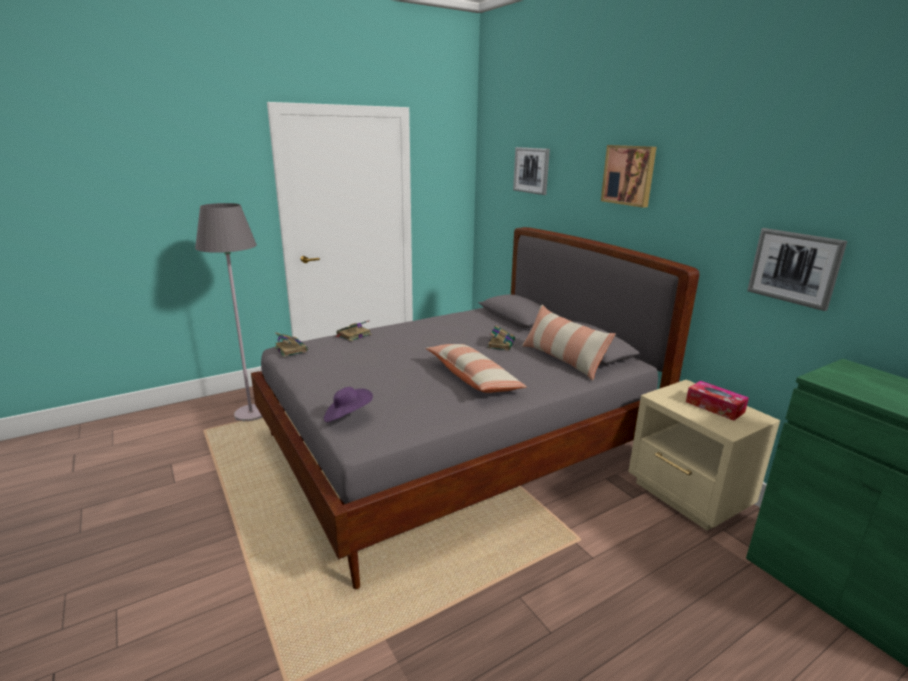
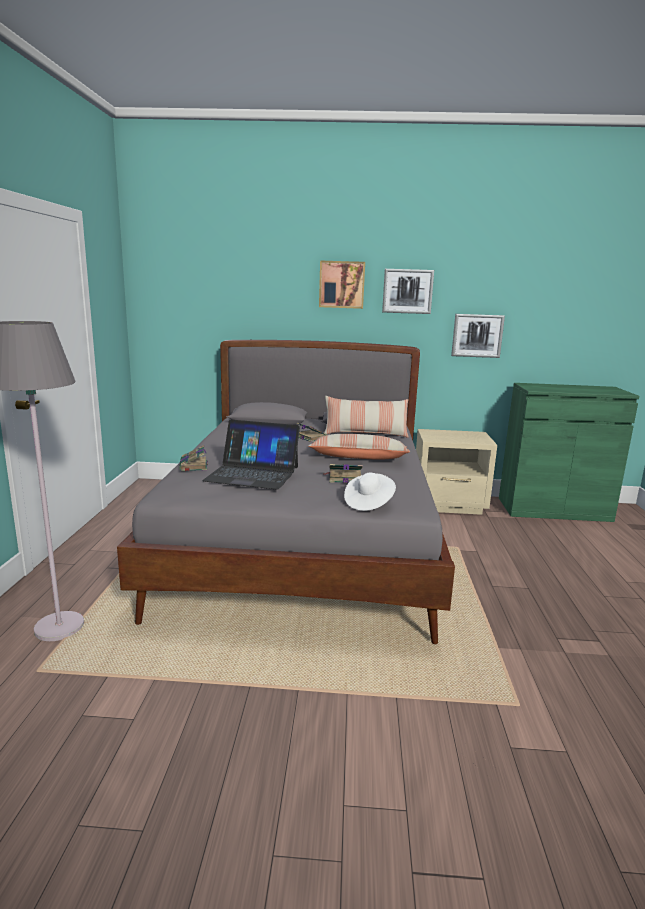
camera: 55 degrees left, 5 degrees down
(290, 349) = (178, 492): book -> book (344, 478)
(347, 416) = (368, 503): purple hat -> white hat
(356, 355) = (252, 474): none -> laptop
(531, 170) = (222, 285): picture -> picture (407, 291)
(714, 407) = (458, 435): tissue box -> none

